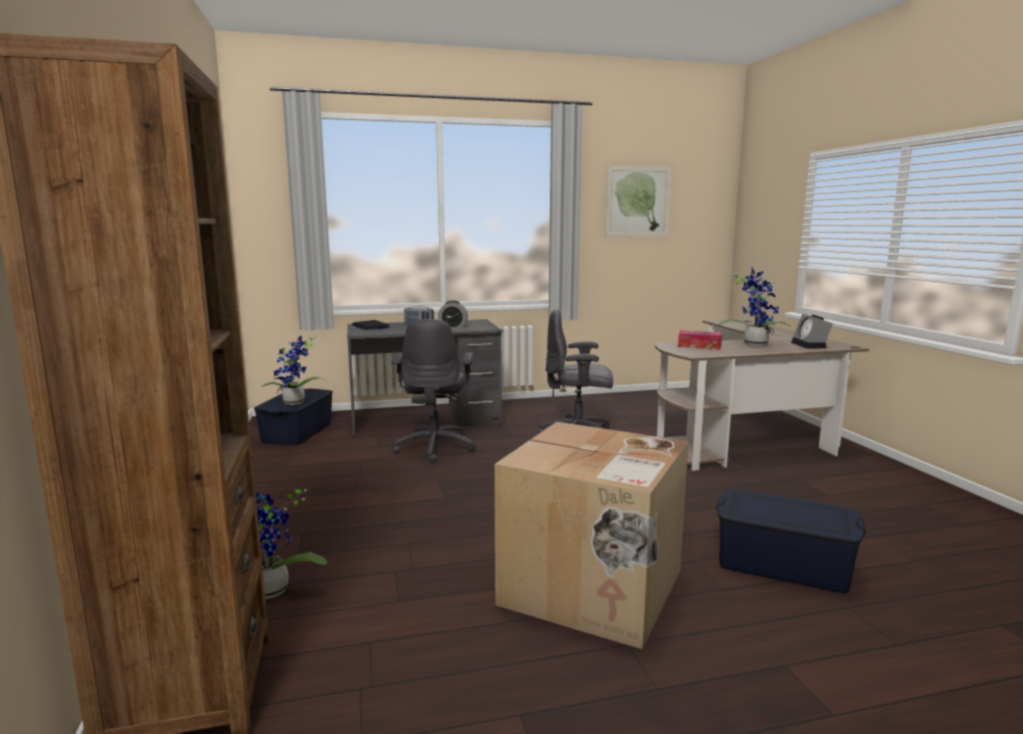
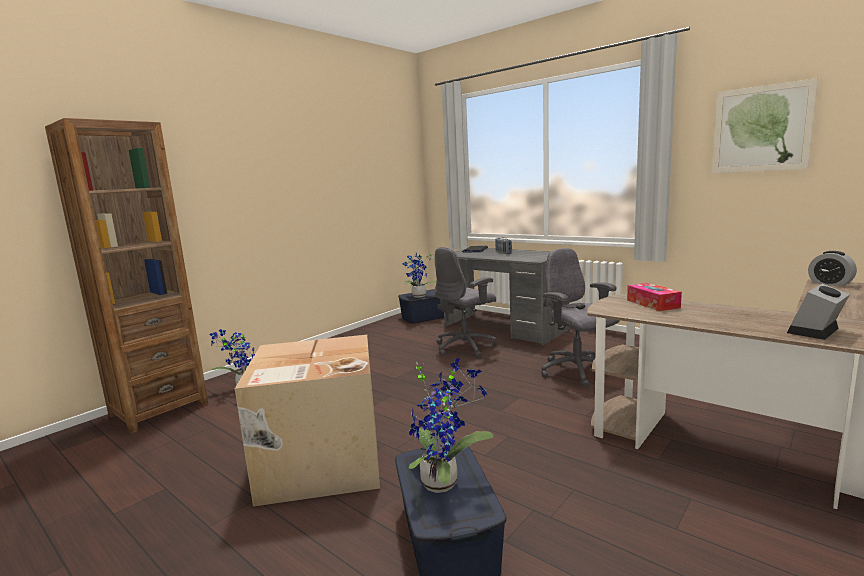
camera: 55 degrees right, 0 degrees up
(453, 327) = (518, 256): alarm clock -> alarm clock (830, 283)
(754, 344) = (734, 314): potted plant -> potted plant (443, 481)

